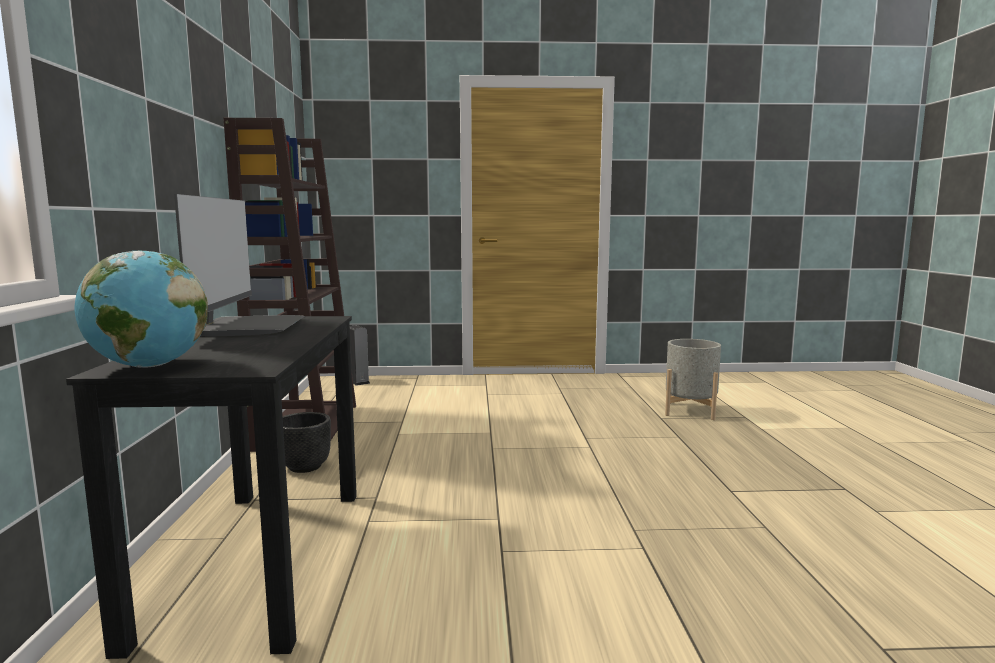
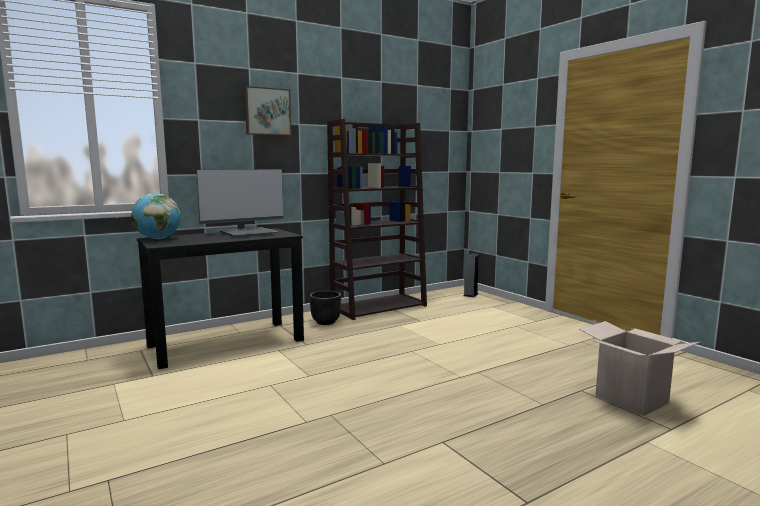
camera: 60 degrees right, 0 degrees up
(165, 82) = (267, 111): none -> picture
(690, 411) = (631, 399): grey planter -> cardboard box

